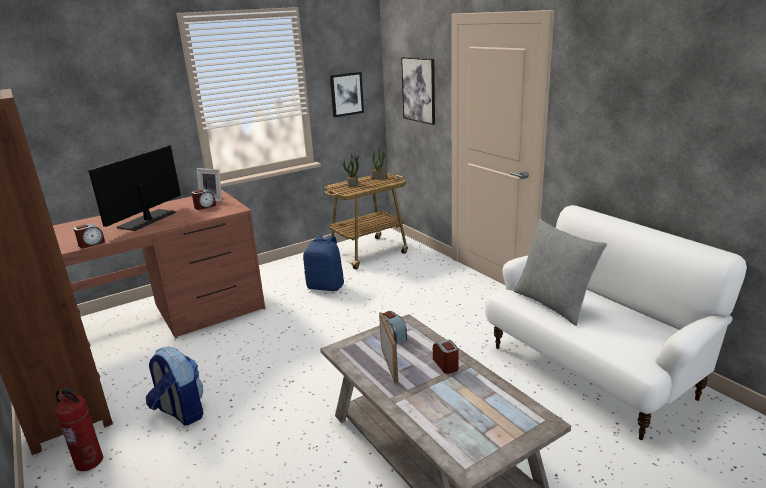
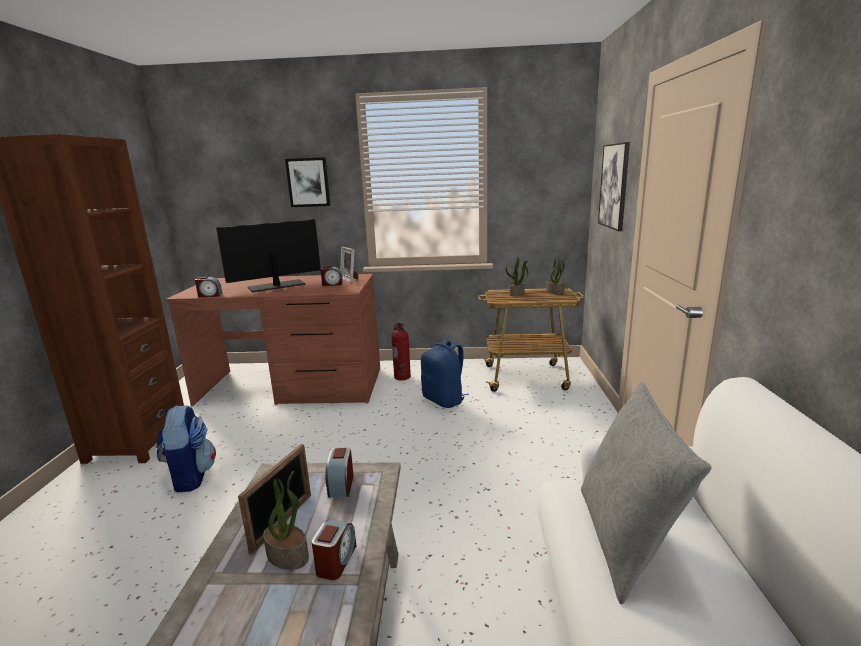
camera: 35 degrees right, 5 degrees down
(90, 461) = (92, 489): fire extinguisher -> fire extinguisher (402, 377)
(346, 94) = (538, 190): picture -> picture (308, 182)
(418, 374) = (288, 555): none -> potted plant

